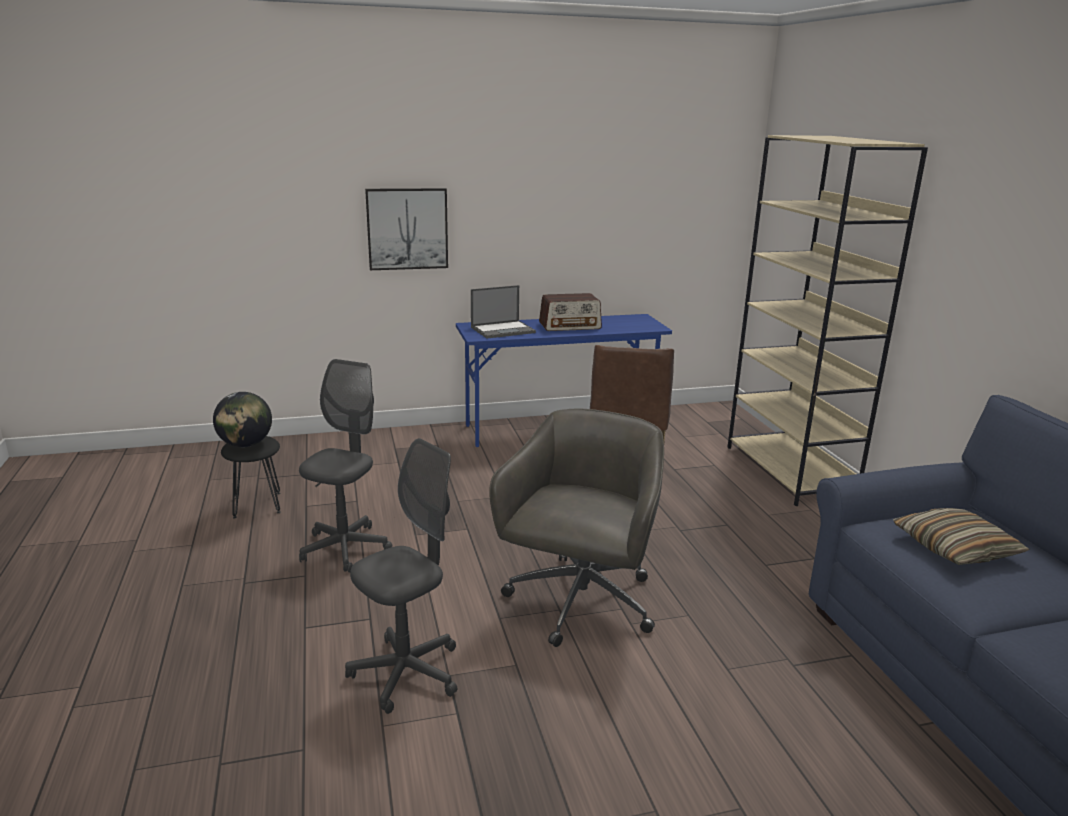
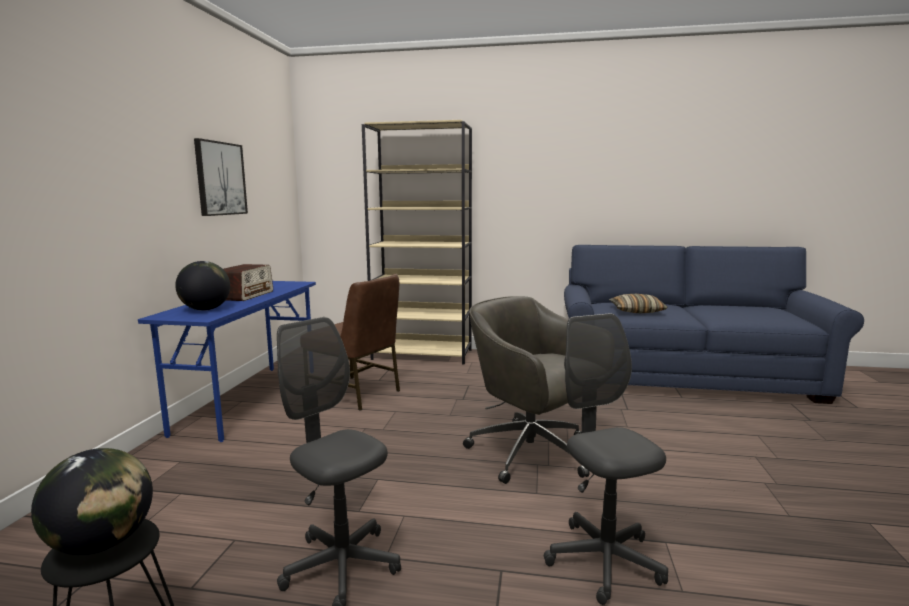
camera: 65 degrees left, 10 degrees down
(407, 228) = (67, 207): picture -> picture (220, 178)
(503, 330) = (205, 309): laptop -> globe

